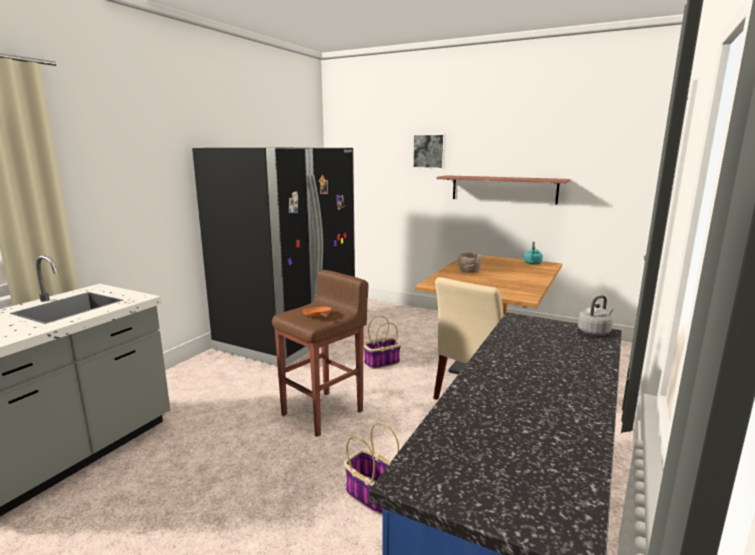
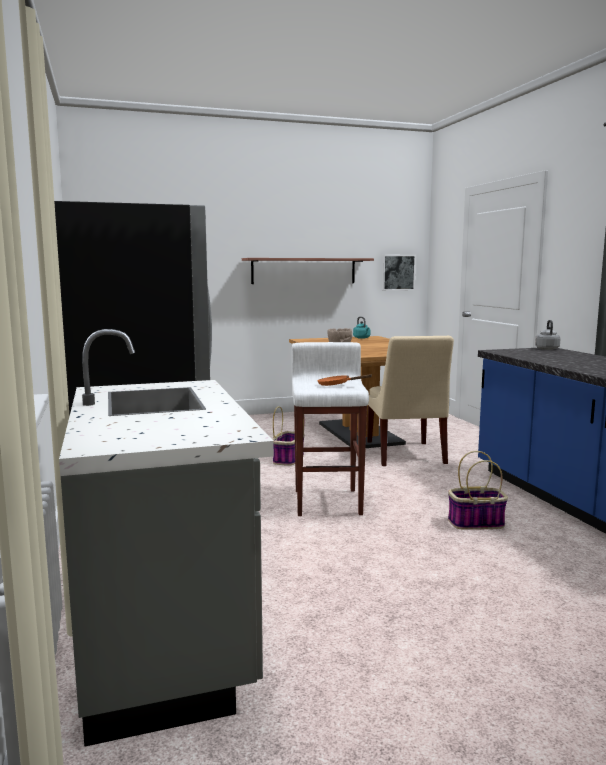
camera: 45 degrees left, 5 degrees down
(324, 412) = (328, 501): brown stool -> white stool
(429, 151) = (220, 231): picture -> picture (397, 272)

